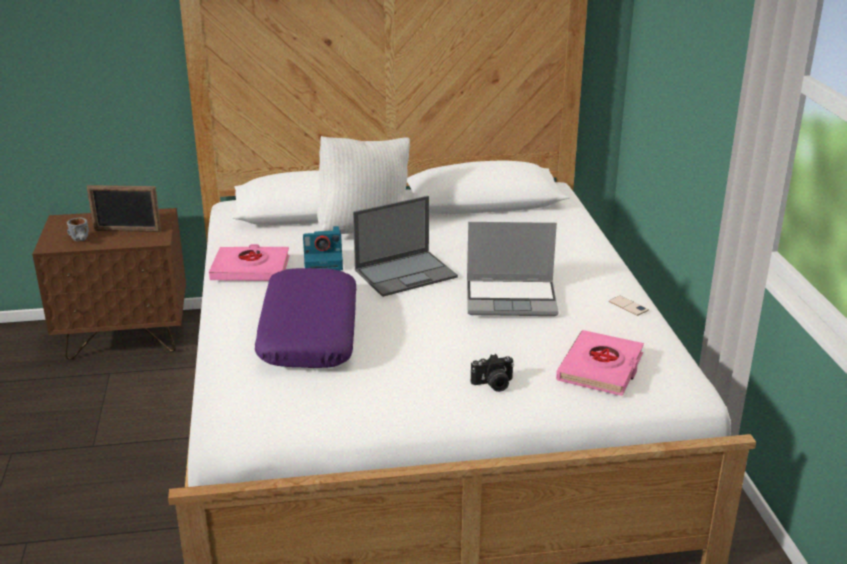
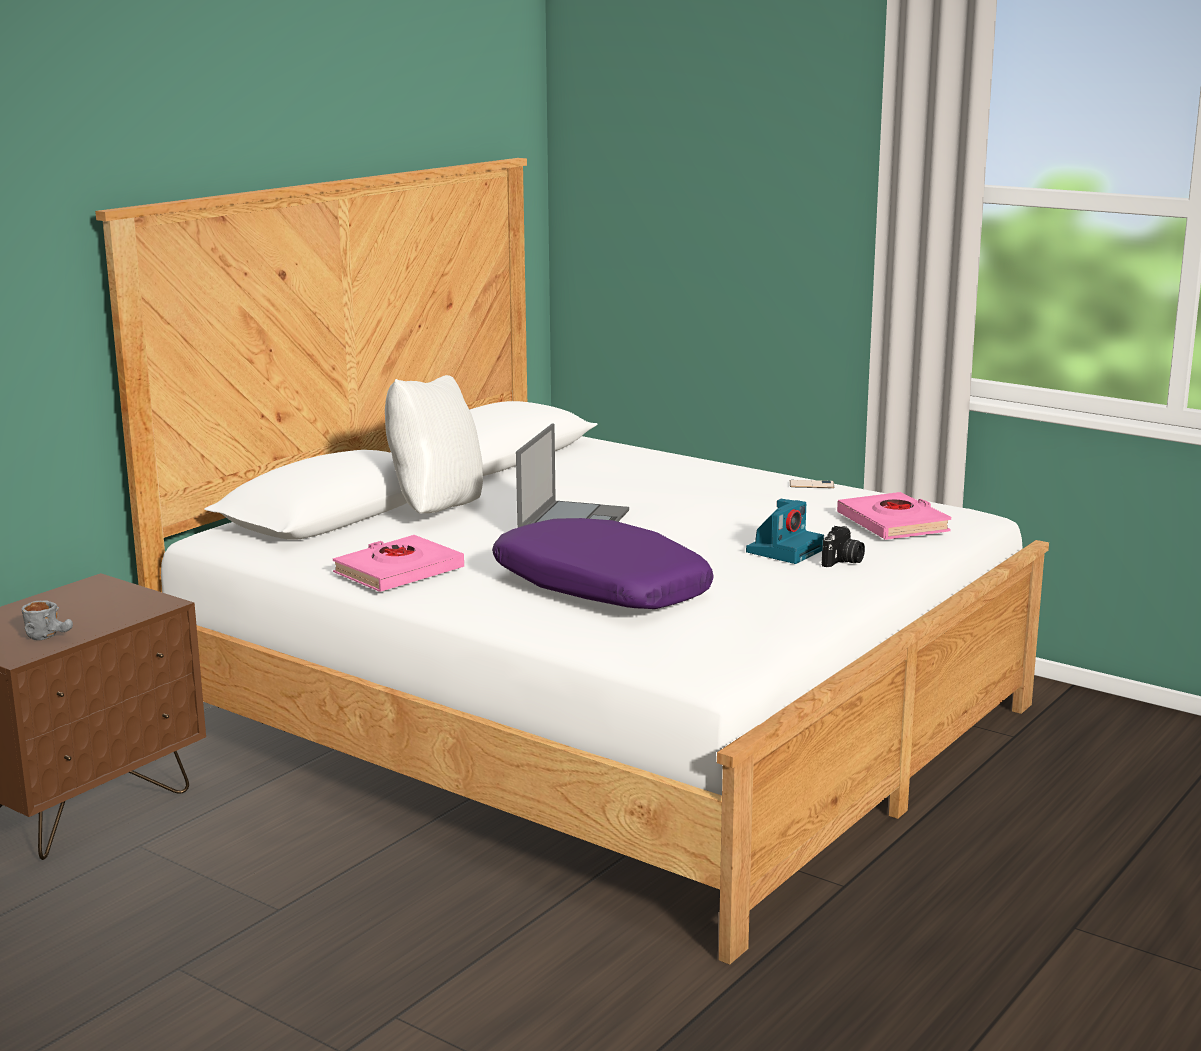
camera: 45 degrees left, 10 degrees down
(127, 231) = (93, 609): picture frame -> none
(324, 261) = (463, 541): camera -> camera (784, 550)
(512, 299) = (715, 508): laptop -> none

